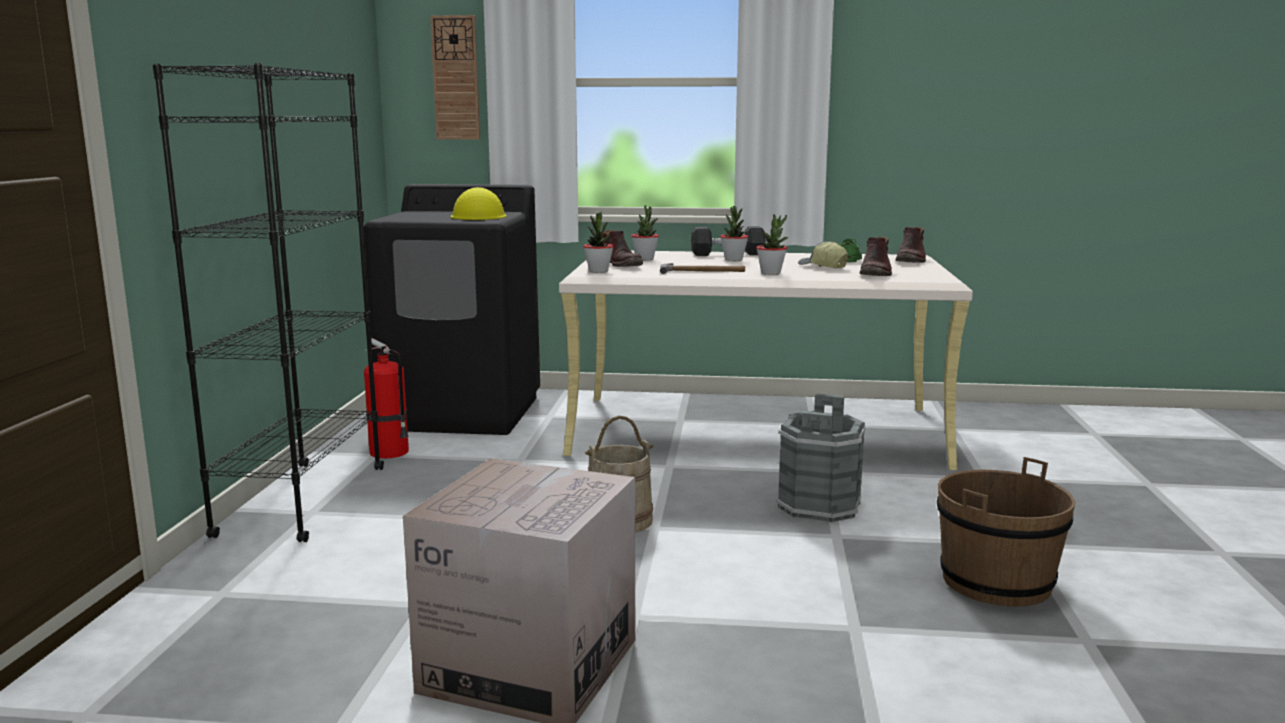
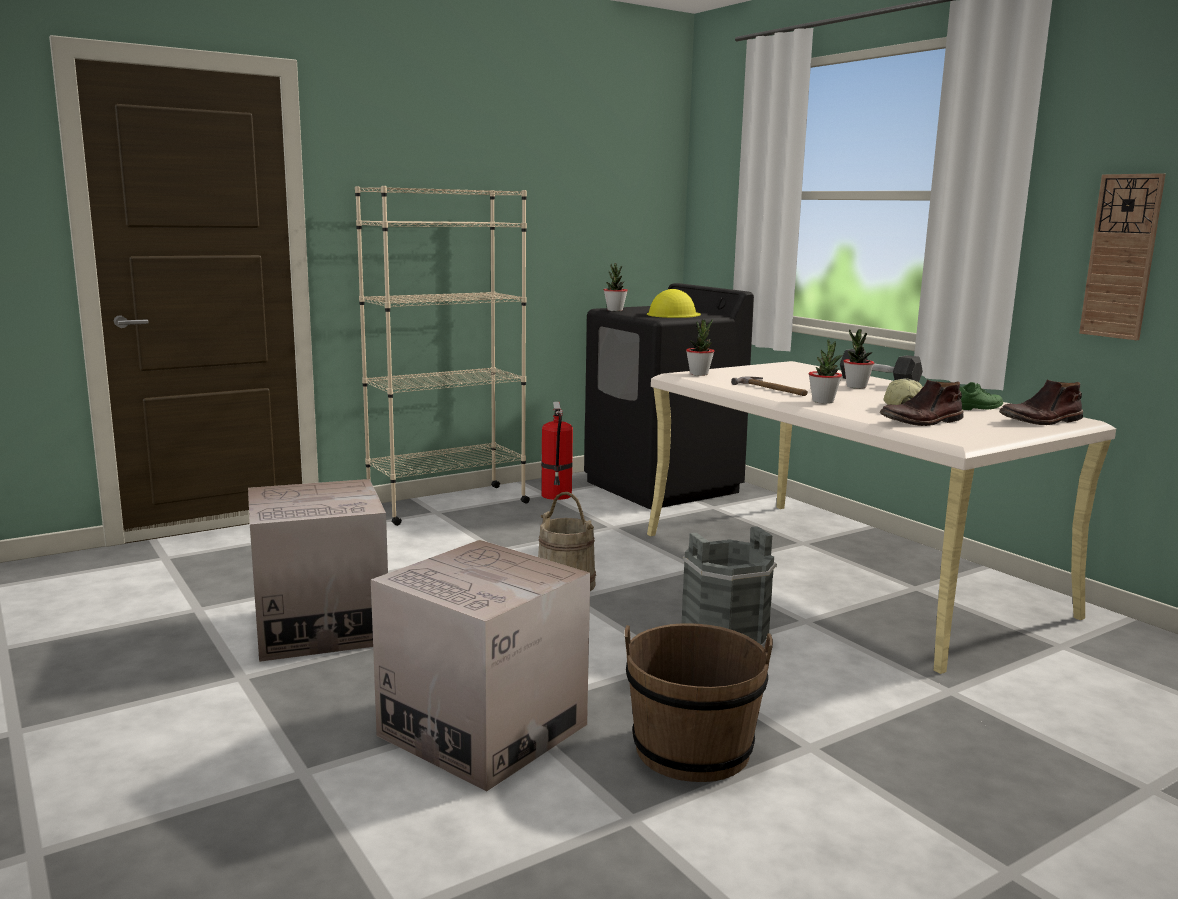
camera: 50 degrees right, 0 degrees up
(302, 501) = (447, 505): black bookcase -> beige bookcase
(456, 78) = (730, 191): wall clock -> wall clock (1121, 257)
(621, 264) = (742, 373): brown boot -> none
(645, 259) = (785, 373): potted plant -> potted plant (615, 310)
(882, 652) = (483, 730): none -> cardboard box

